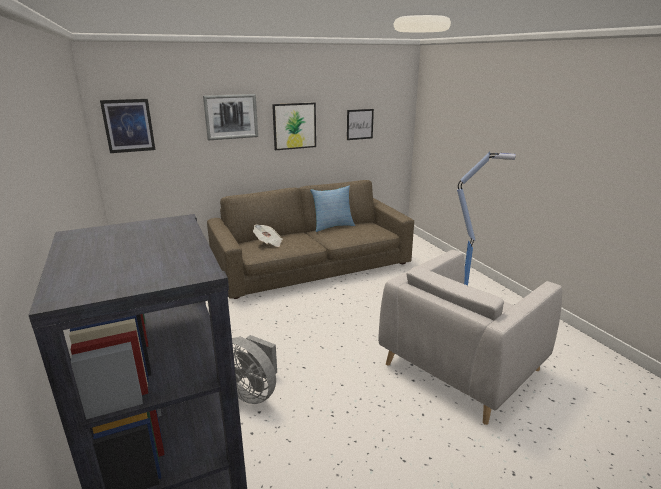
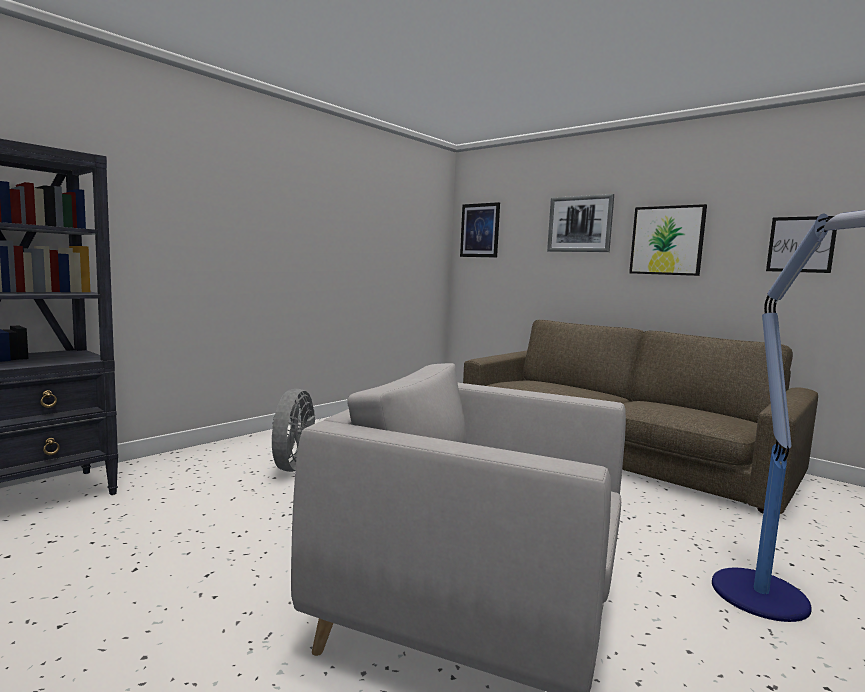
camera: 65 degrees right, 15 degrees down
(268, 243) = (541, 381): newspaper -> none
(332, 226) = (674, 404): pillow -> none

